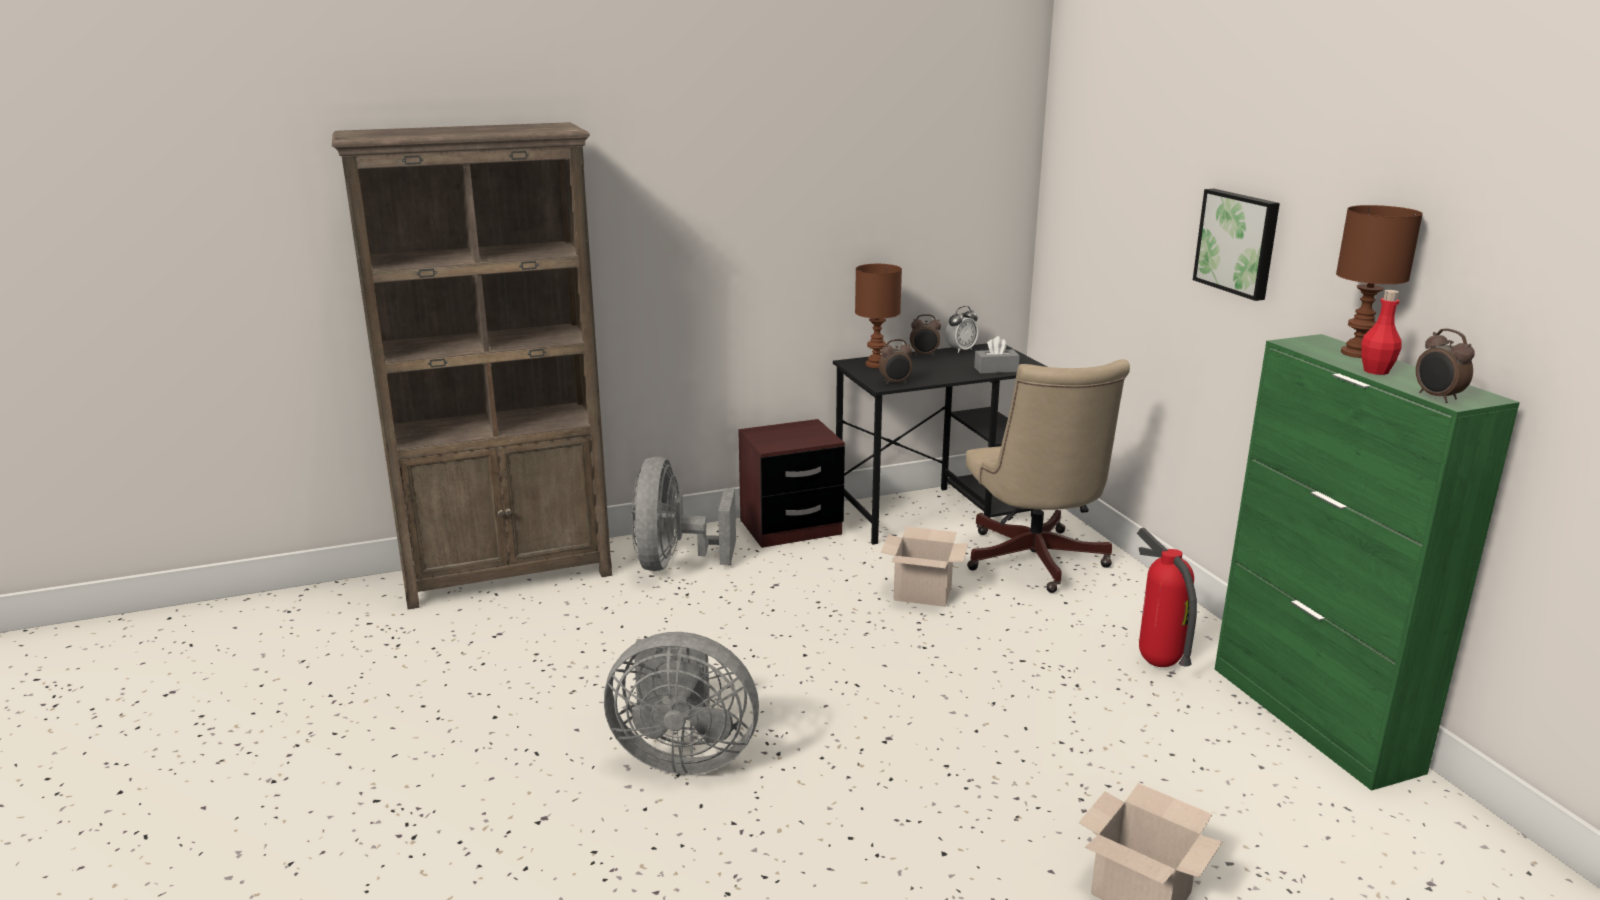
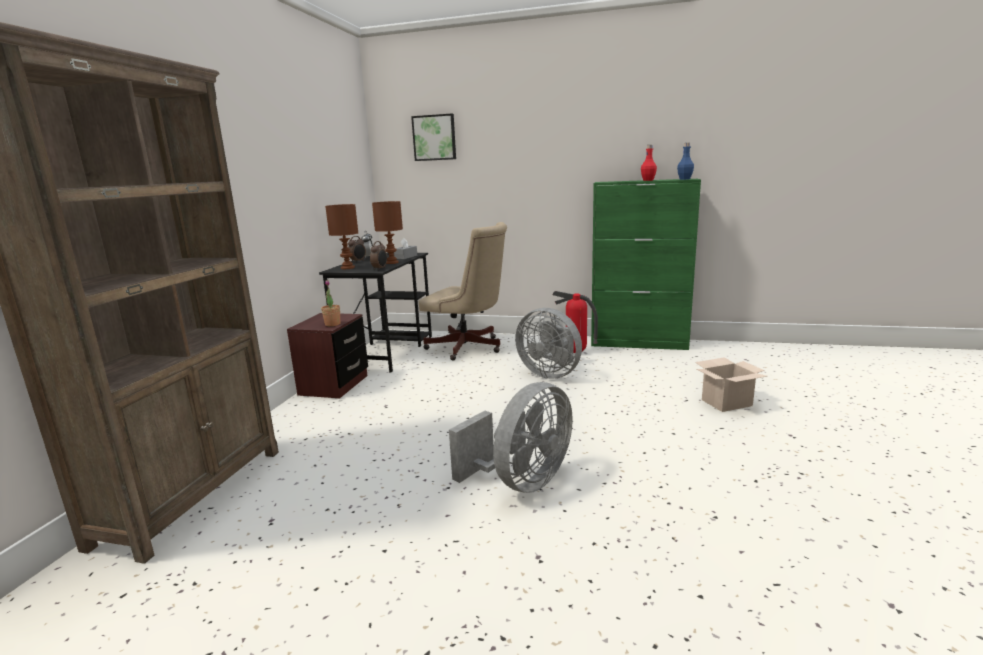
camera: 55 degrees left, 5 degrees down
(674, 563) = (305, 427): grey fan -> grey fan (550, 373)
(782, 444) = (332, 324): none -> potted plant
(924, 593) = (456, 375): cardboard box -> none
(1238, 243) = (533, 156): picture -> picture (434, 138)
(1359, 353) = (625, 180): brown table lamp -> brown table lamp (392, 262)
(1437, 397) = (684, 179): alarm clock -> blue bottle

